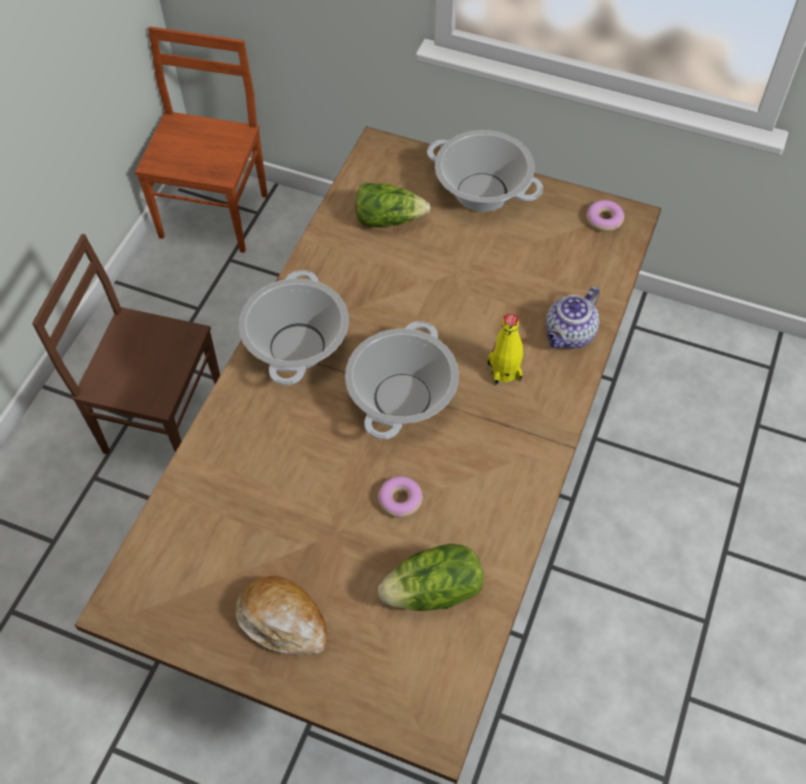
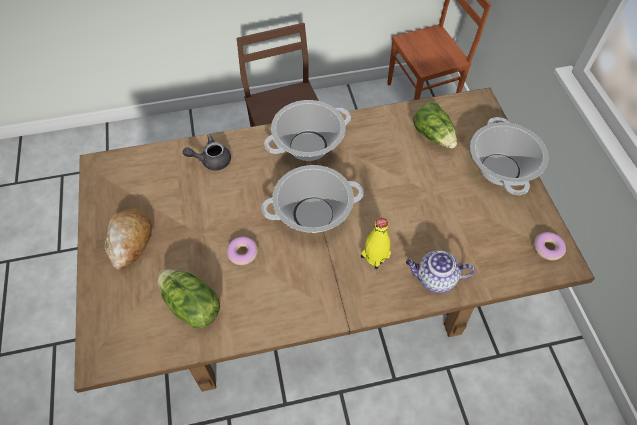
camera: 55 degrees right, 0 degrees up
(229, 463) = (211, 160): none -> grey teapot

